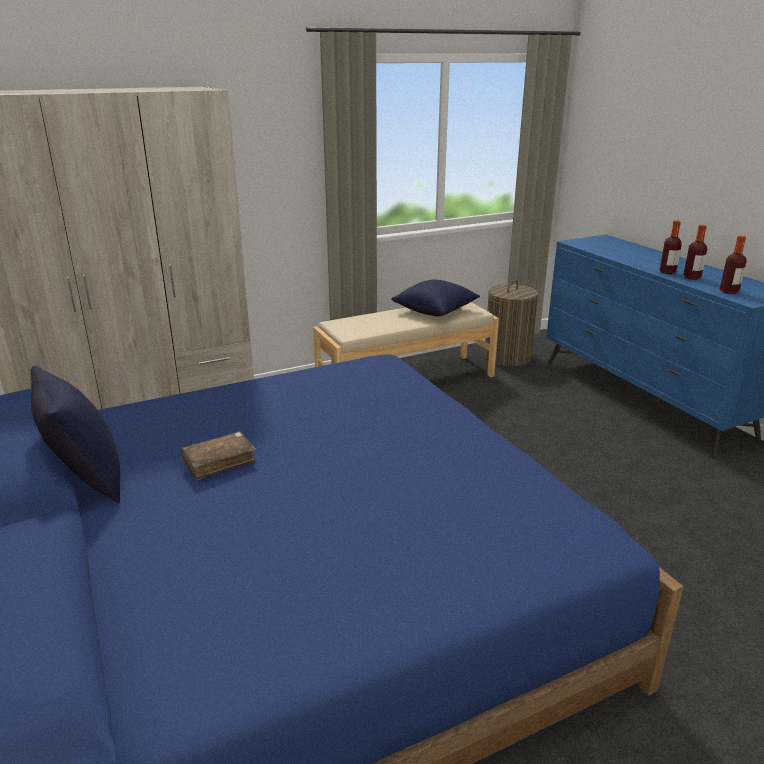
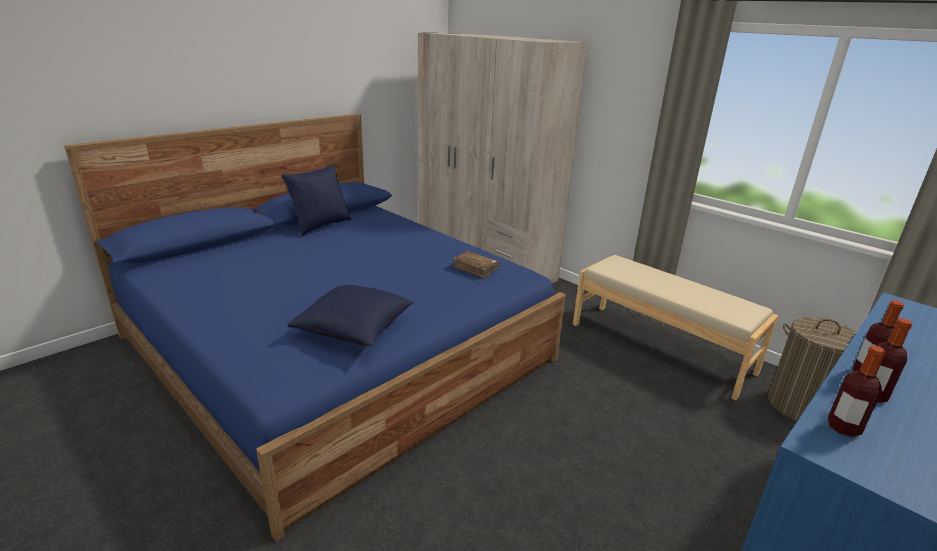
camera: 70 degrees right, 0 degrees up
(219, 462) = (345, 248): brown book -> brown book (475, 269)
(435, 311) = (708, 298): blue pillow -> blue pillow (355, 330)

